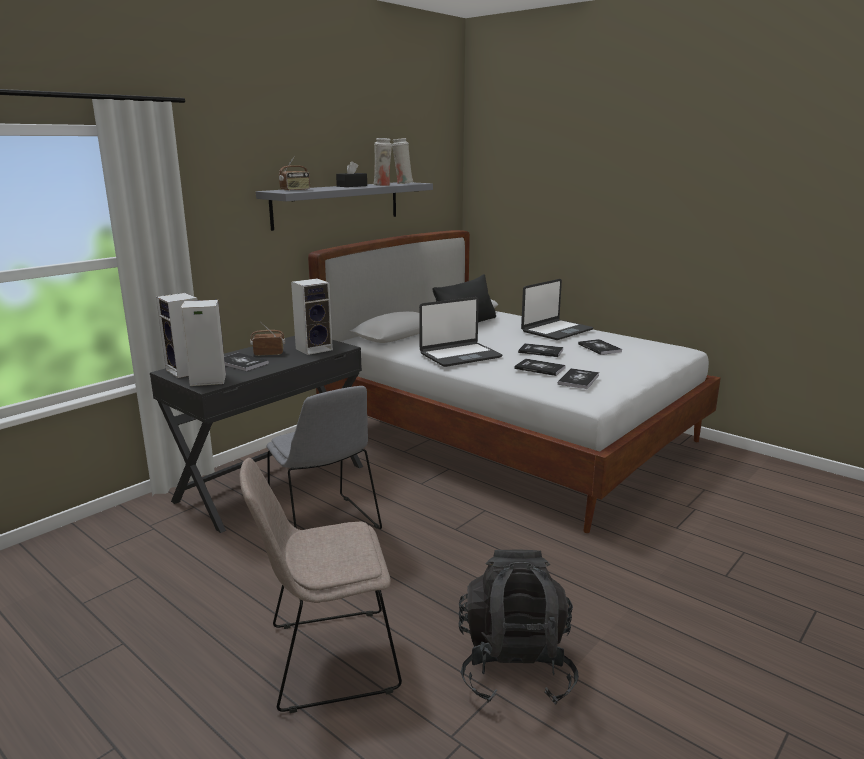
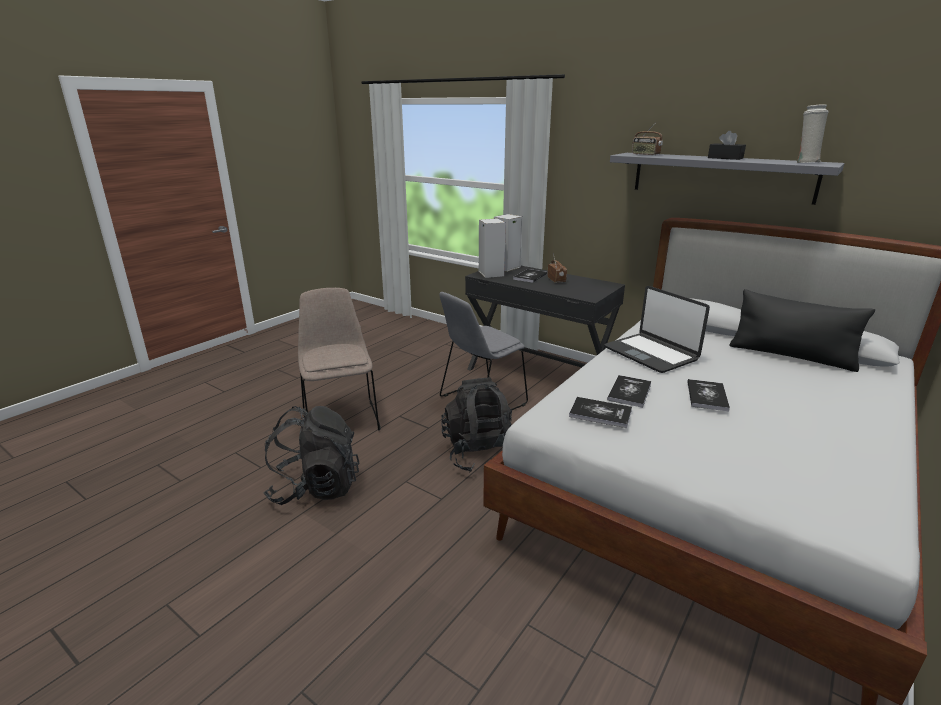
camera: 85 degrees right, 5 degrees up
(315, 349) = (578, 290): speaker -> none
(383, 185) = (754, 161): white vase -> none
(446, 535) = (480, 453): none -> black backpack
(556, 331) = (836, 412): laptop -> none
(599, 348) = (776, 443): book -> none

